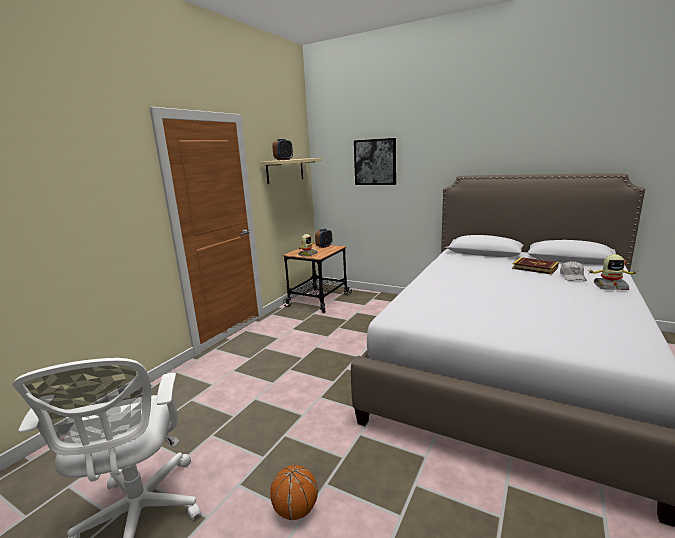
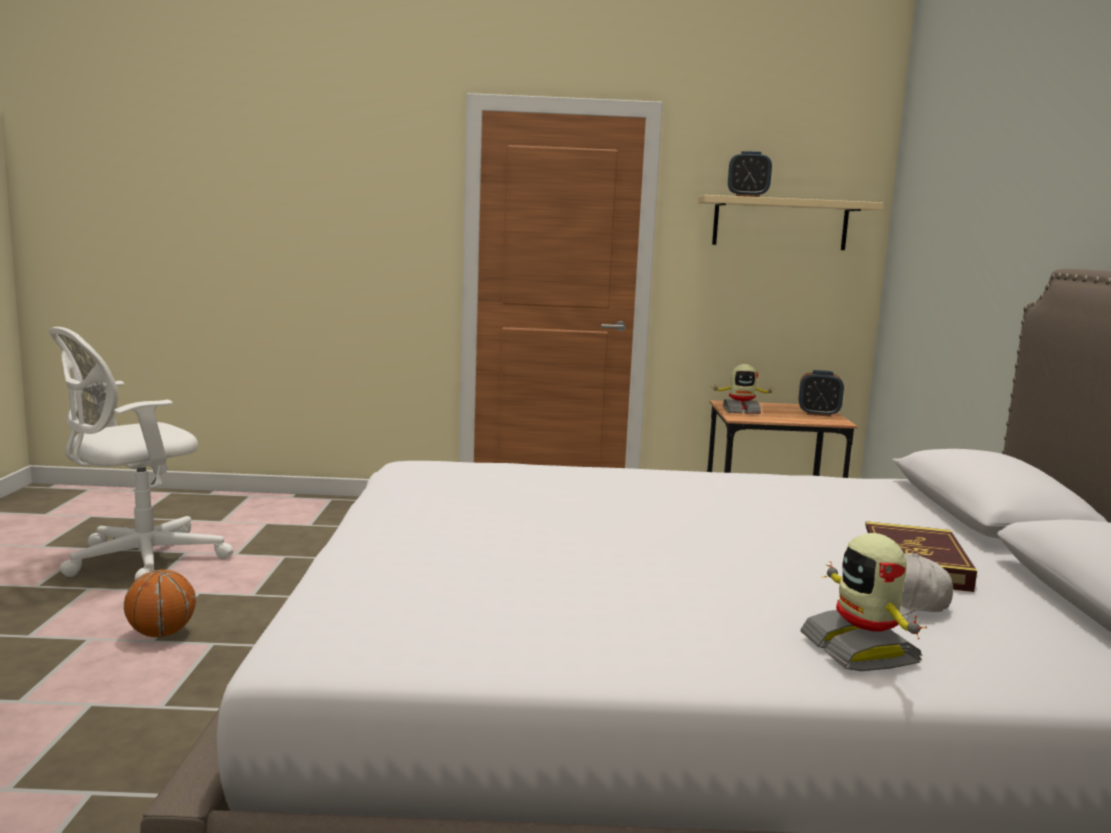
camera: 60 degrees right, 5 degrees down
(375, 162) = (963, 218): picture -> none

